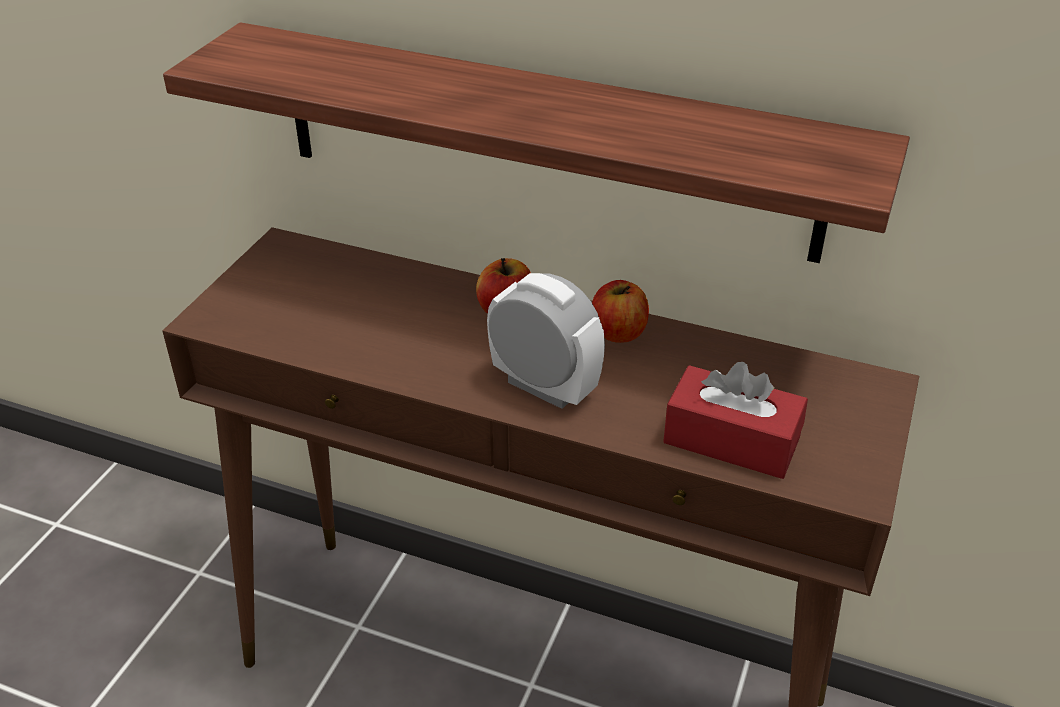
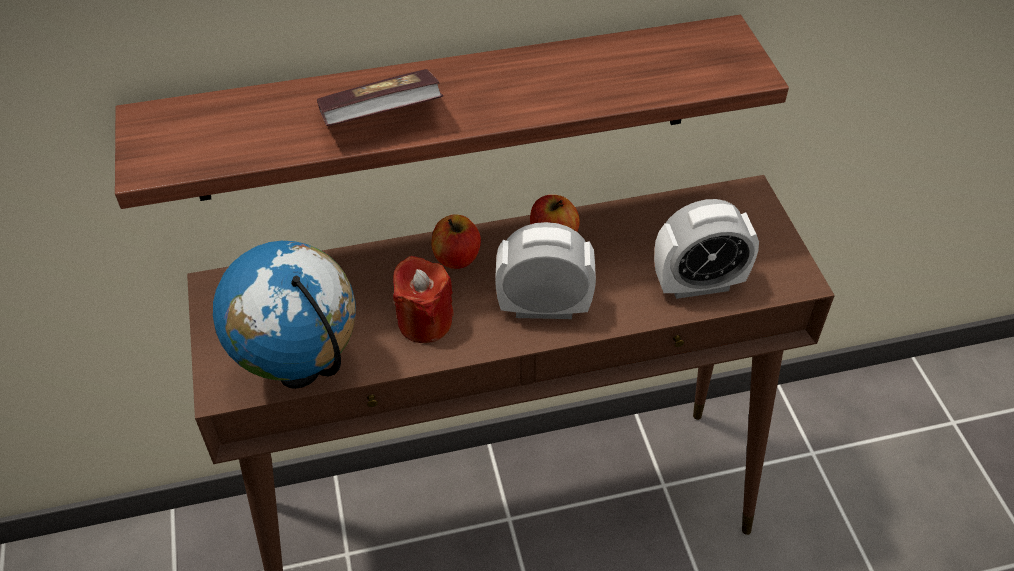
camera: 35 degrees left, 10 degrees up
(277, 336) = (301, 371): none -> globe
(421, 347) = (424, 322): none -> red candle
(429, 96) = (381, 118): none -> book
(731, 440) = (698, 284): red tissue box -> alarm clock

